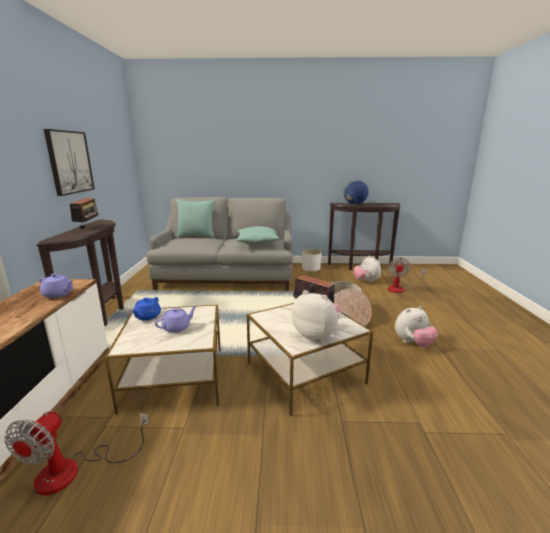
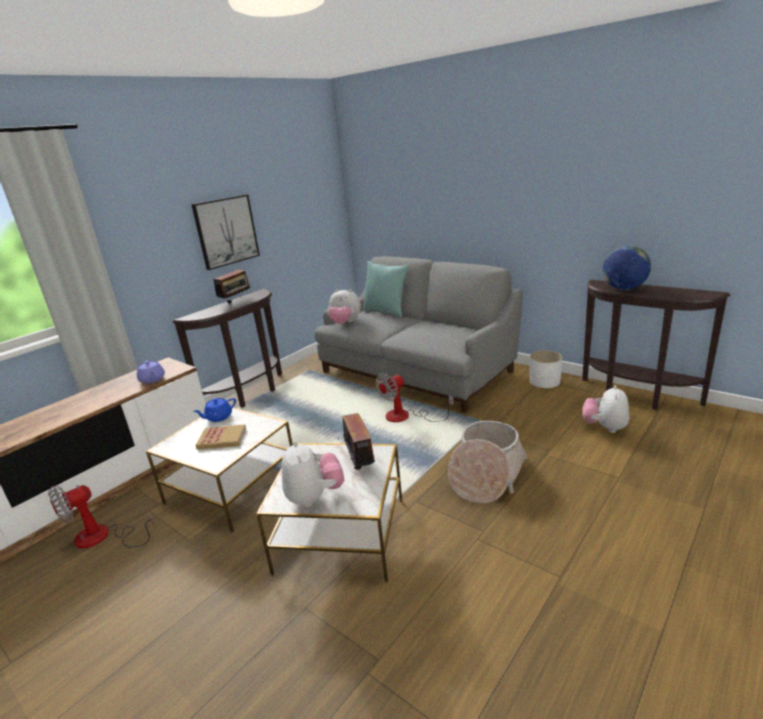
camera: 40 degrees right, 5 degrees up
(177, 328) = (222, 439): purple teapot -> book
(257, 242) = (437, 336): turquoise pillow -> none
(400, 288) = (648, 458): fan -> fan (406, 417)
(413, 343) = (527, 557): plush toy -> plush toy (345, 323)

